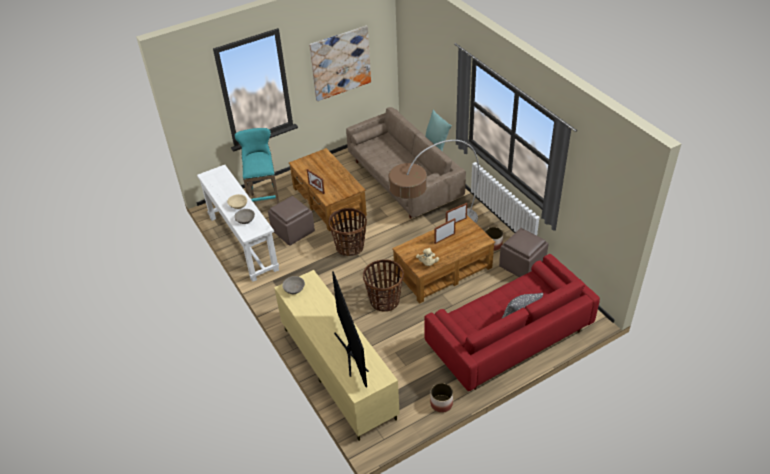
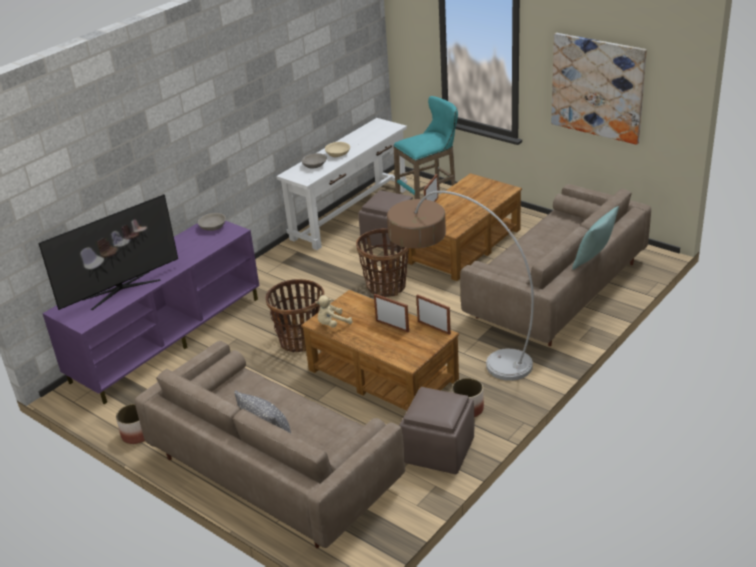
camera: 70 degrees right, 10 degrees down
(337, 372) = (168, 339): beige tv stand -> purple tv stand
(508, 338) = (274, 470): red sofa -> beige sofa

